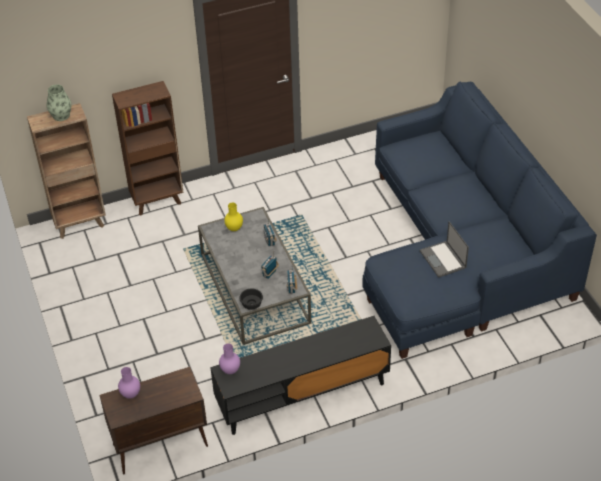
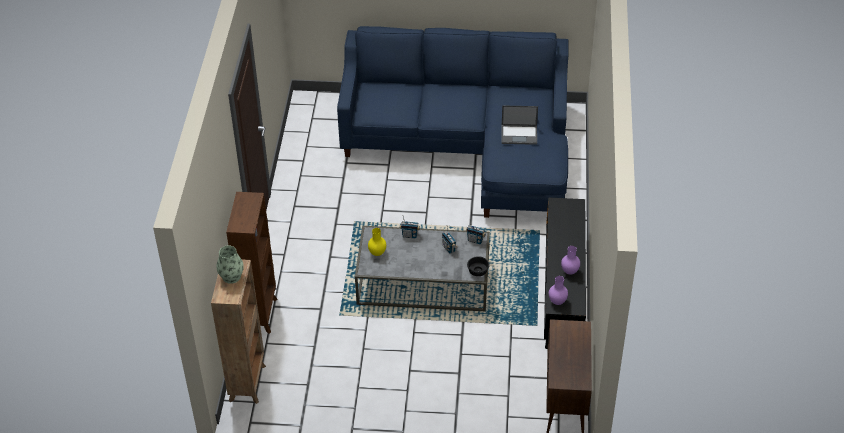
camera: 65 degrees left, 0 degrees up
(130, 395) = (560, 367): purple vase -> purple vase (570, 272)

